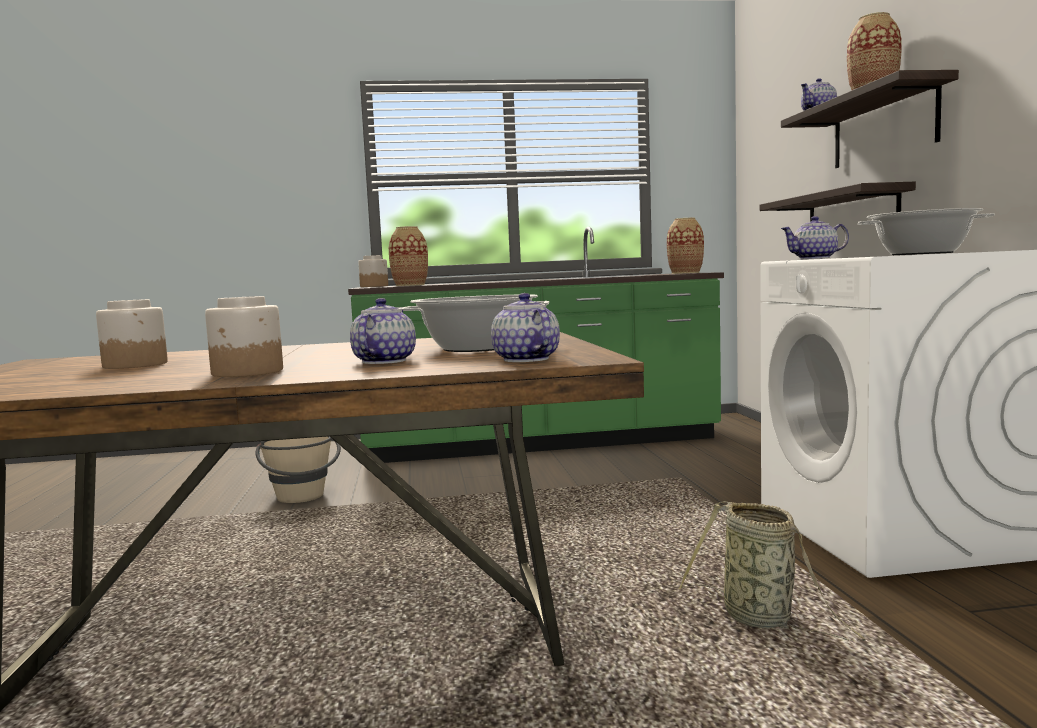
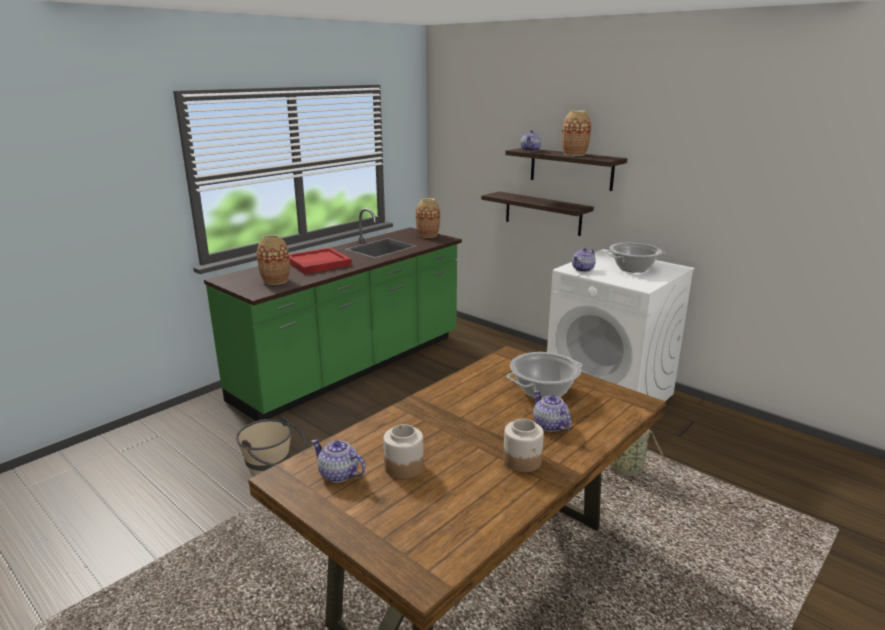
camera: 40 degrees left, 15 degrees up
(374, 286) = (229, 280): jar -> none
(488, 281) = (318, 263): none -> red tray
(526, 359) = (613, 408): teapot -> teapot (339, 474)

